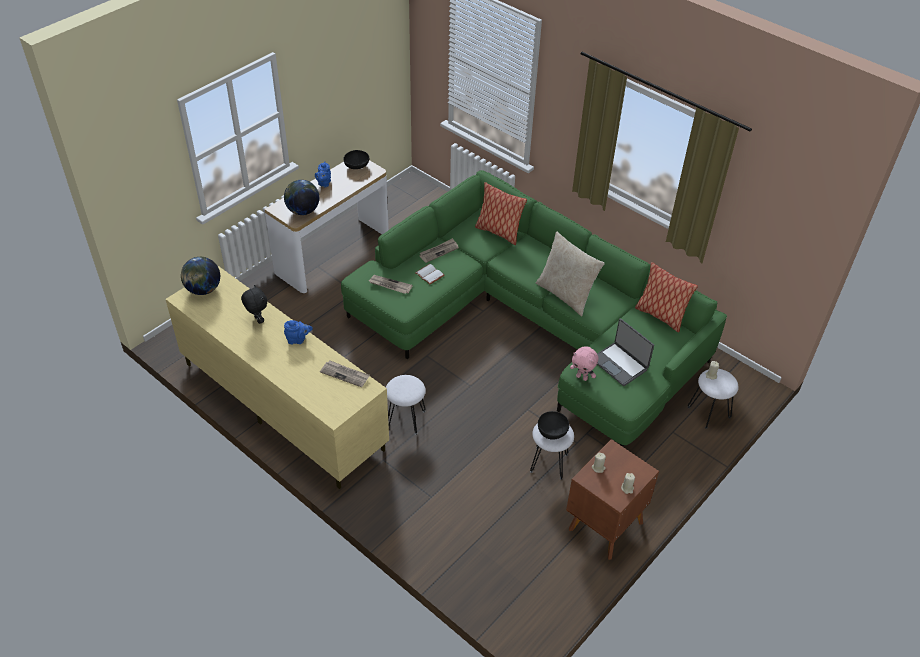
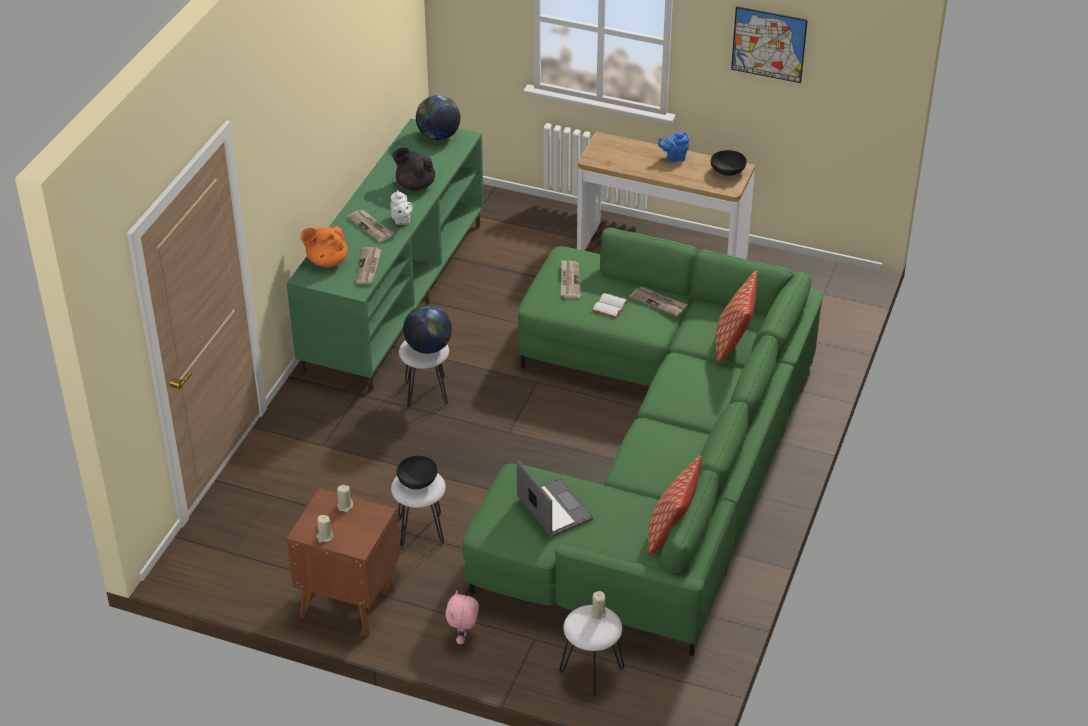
camera: 70 degrees right, 5 degrees down
(257, 320) = (415, 185): black plush toy -> black teapot
(282, 405) = (395, 295): beige tv stand -> green tv stand
(294, 359) = (371, 227): none -> newspaper
(298, 340) = (401, 220): blue teapot -> white teapot
(303, 211) = (612, 159): globe -> globe (428, 348)
(321, 398) = (326, 261): none -> orange teapot
(338, 68) = (769, 44): none -> picture
(566, 294) = (653, 432): beige pillow -> none
(582, 377) = (510, 480): pink plush toy -> pink plush toy (463, 637)
(620, 364) = (553, 509): laptop -> laptop turned 120 degrees clockwise

